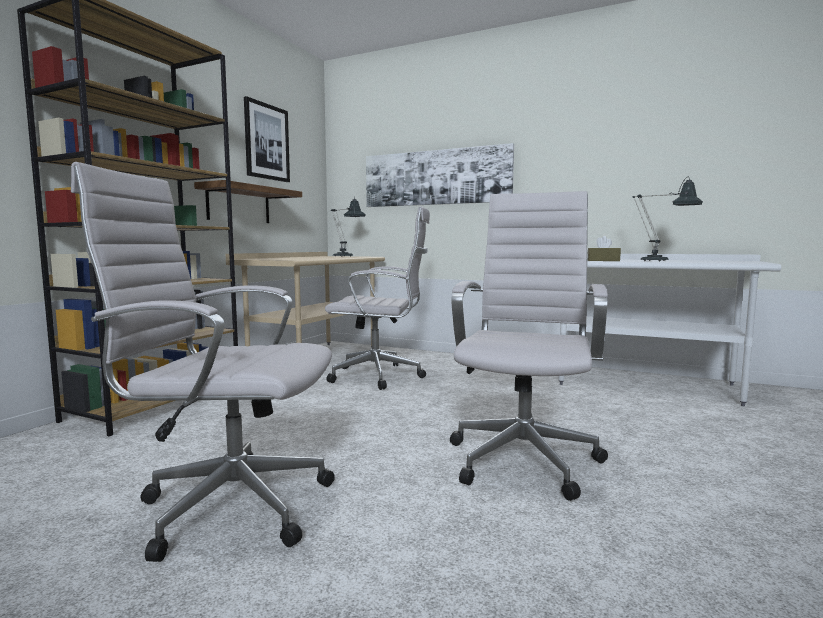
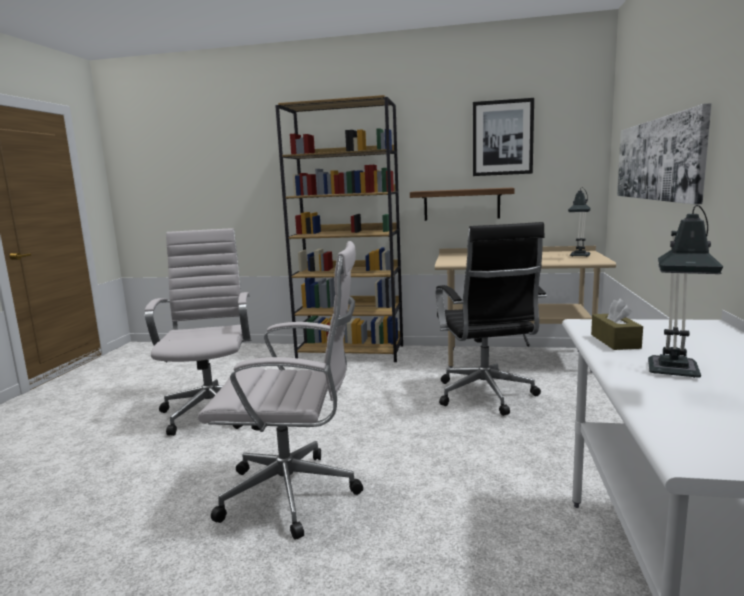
camera: 75 degrees right, 5 degrees up
(381, 376) = (486, 396): white office chair -> black office chair

